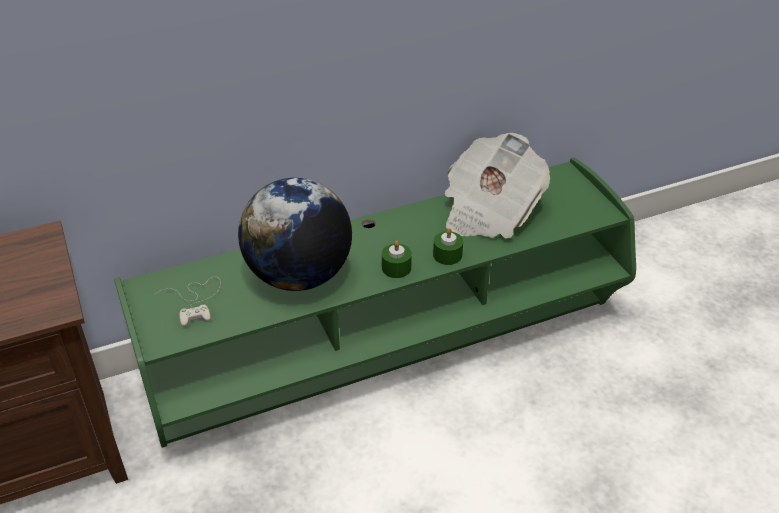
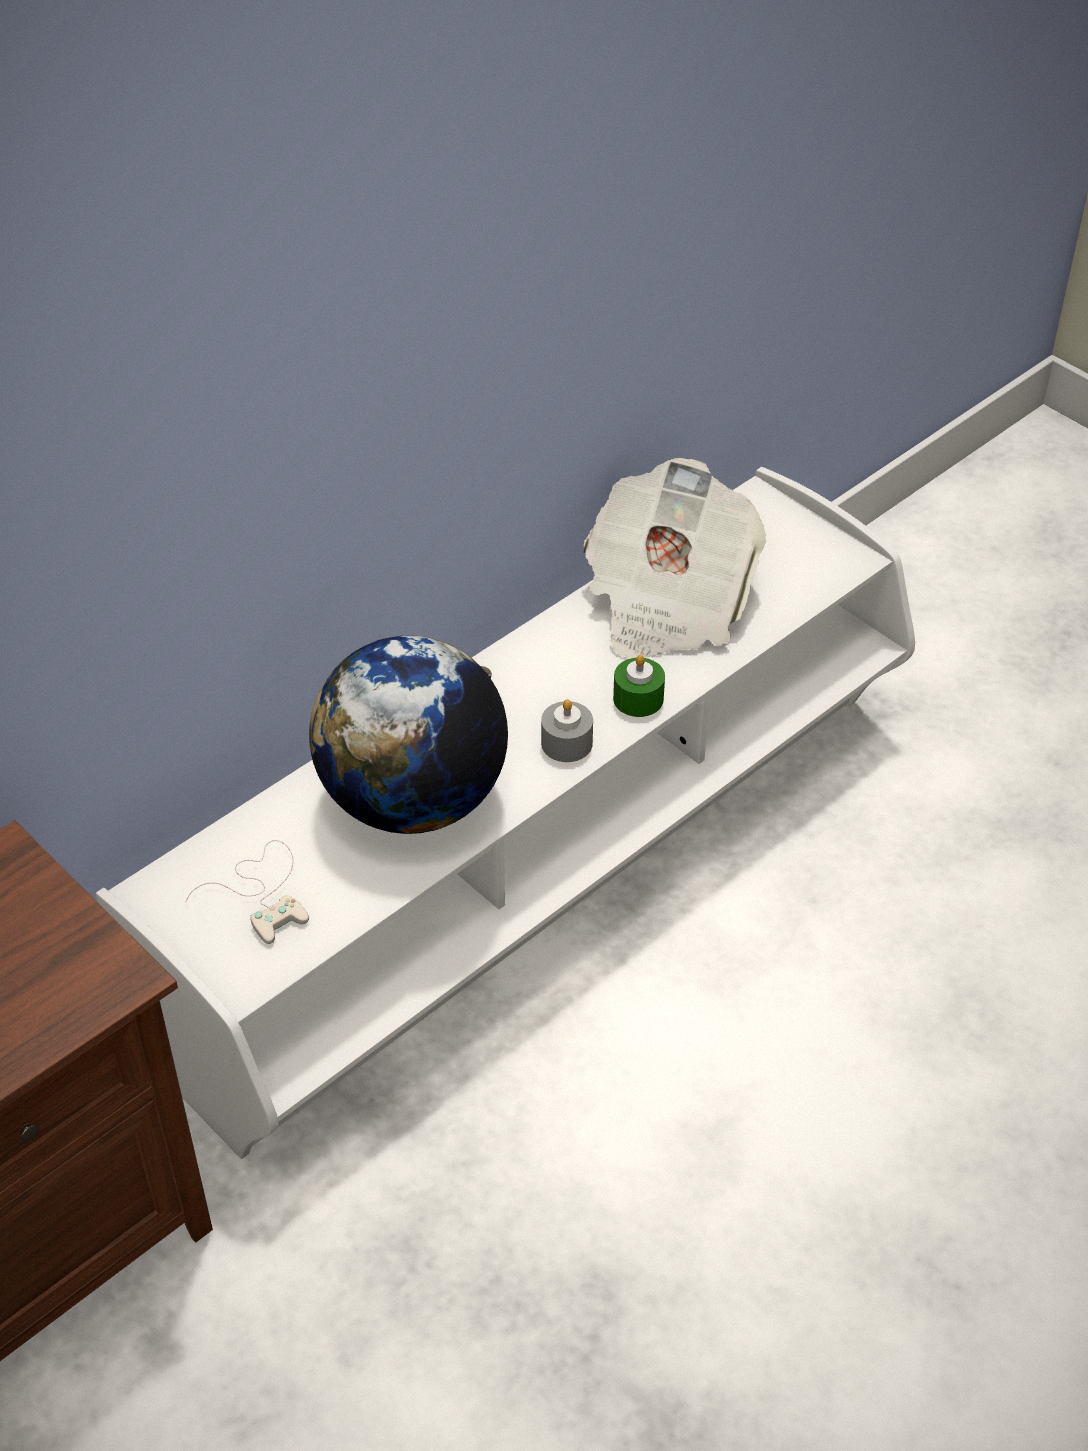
camera: 20 degrees left, 5 degrees up
(390, 349) = (544, 877): green tv stand -> white tv stand
(396, 268) = (566, 743): green candle -> grey candle

